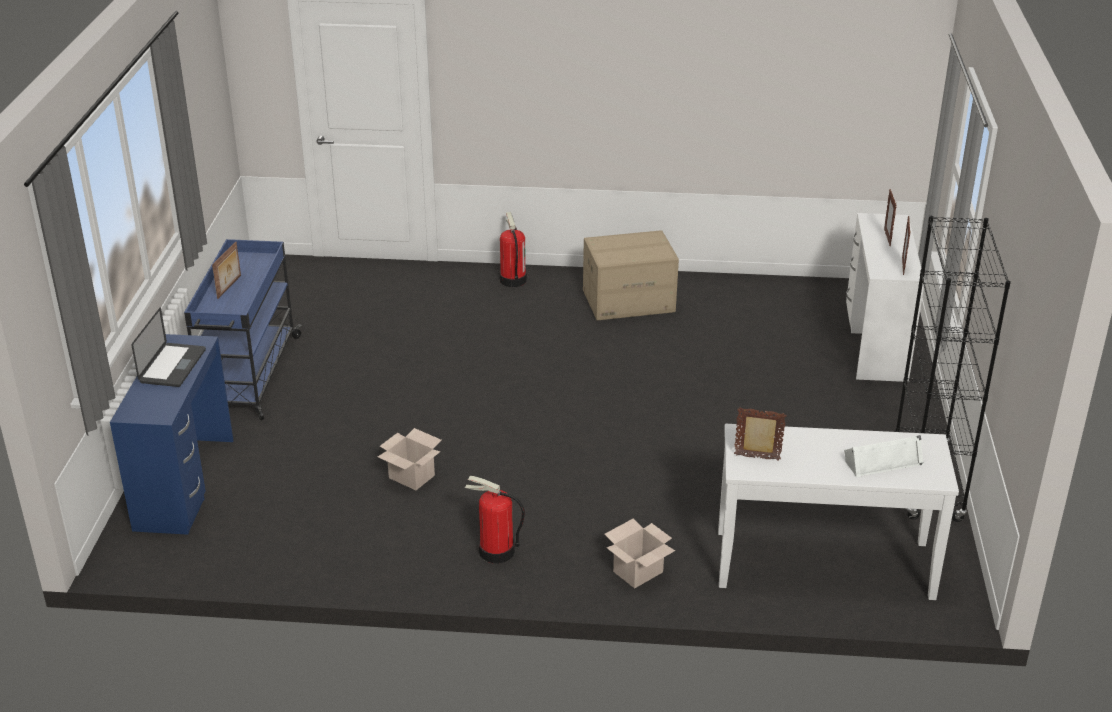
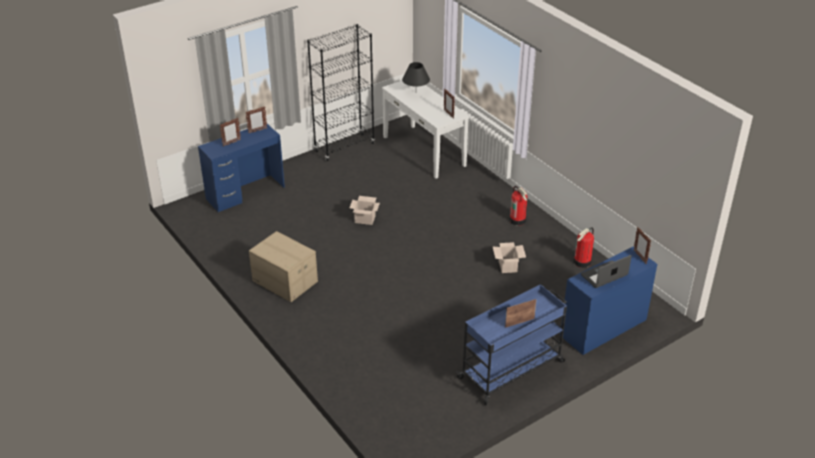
camera: 130 degrees left, 5 degrees up
(145, 416) = (640, 257): none -> picture frame
(512, 280) = (307, 335): fire extinguisher -> fire extinguisher (582, 262)
(637, 573) = (483, 185): cardboard box -> cardboard box (365, 219)
(876, 344) = (245, 193): white desk -> blue desk
(882, 461) = (416, 92): white speaker -> black table lamp

